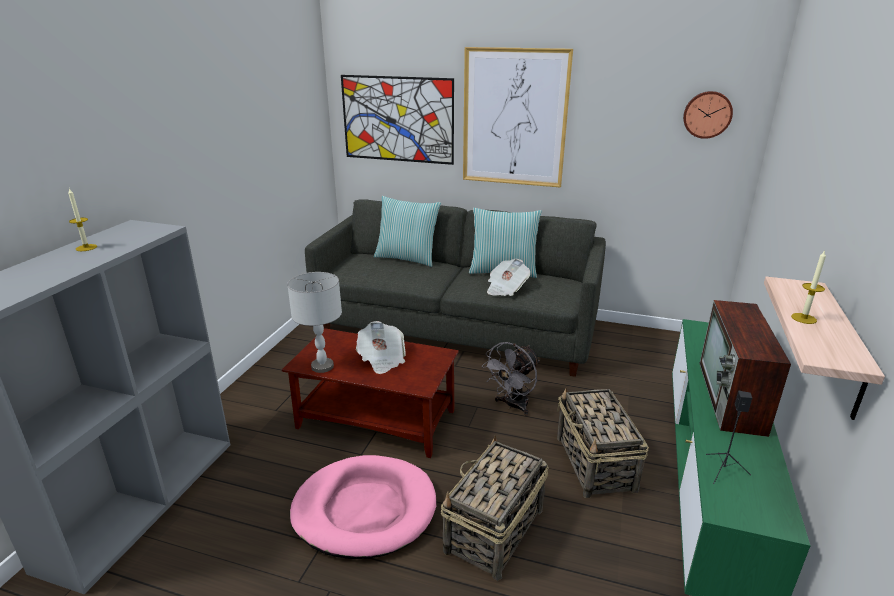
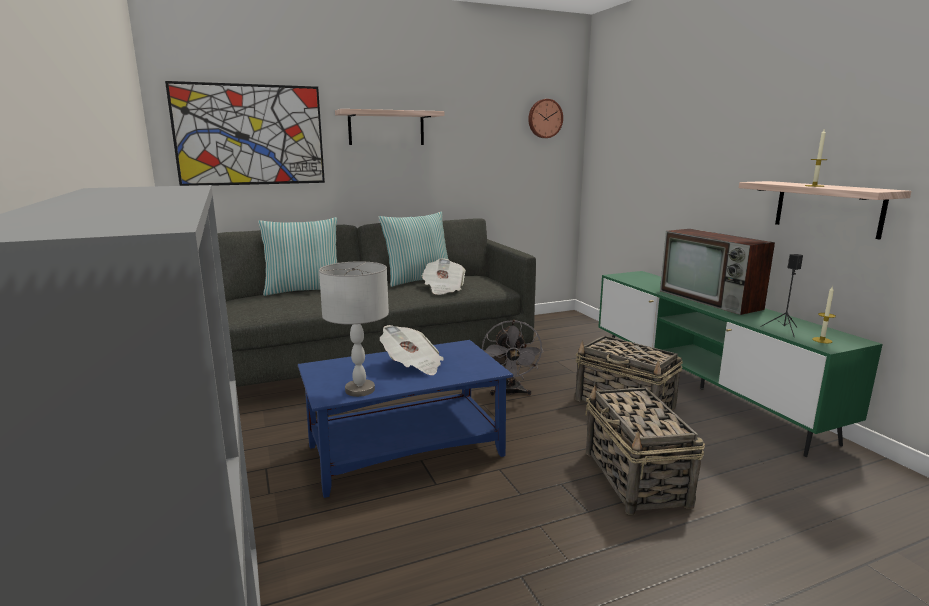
camera: 40 degrees left, 10 degrees down
(86, 247) = (106, 197): candle -> candle (822, 340)
(364, 509) = (513, 524): pink dog bed -> none
(377, 419) = (407, 450): brown coffee table -> blue coffee table
(514, 118) = (386, 128): picture -> shelf

